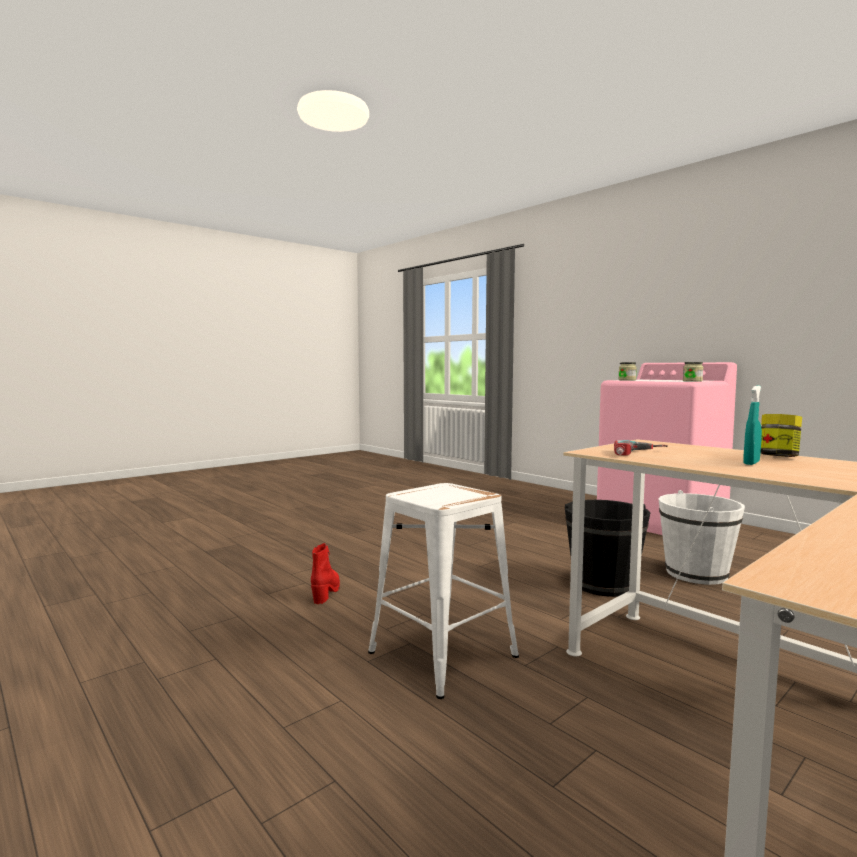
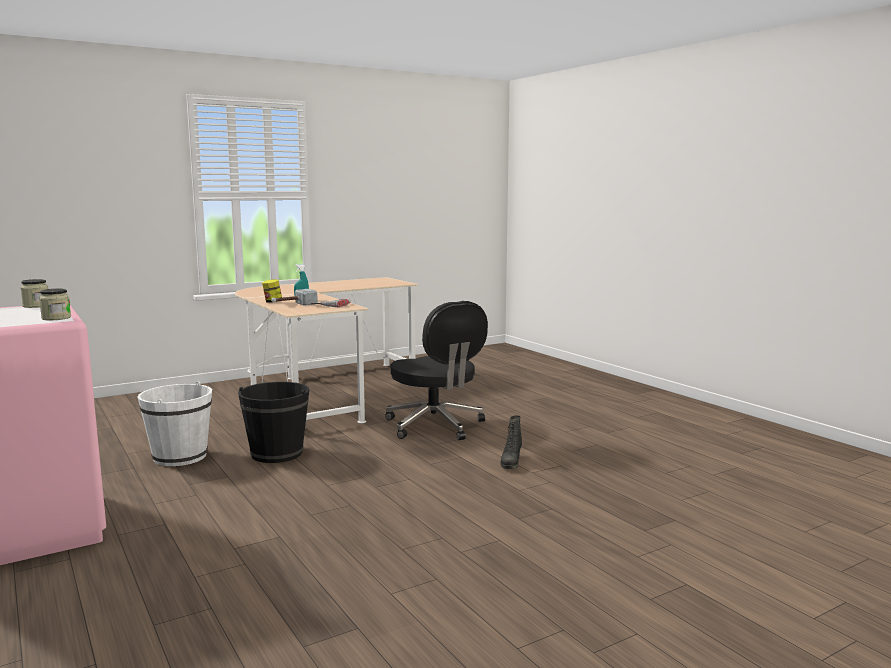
camera: 170 degrees left, 5 degrees up
(326, 592) = (511, 463): red boot -> black boot
(441, 653) = (436, 426): white stool -> black office chair
(707, 452) = (293, 305): none -> hammer

